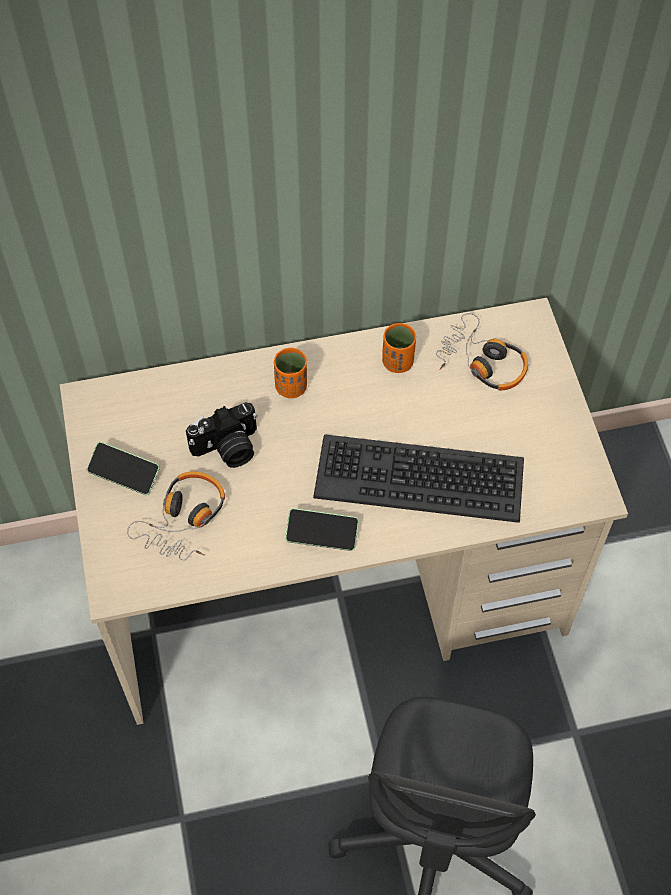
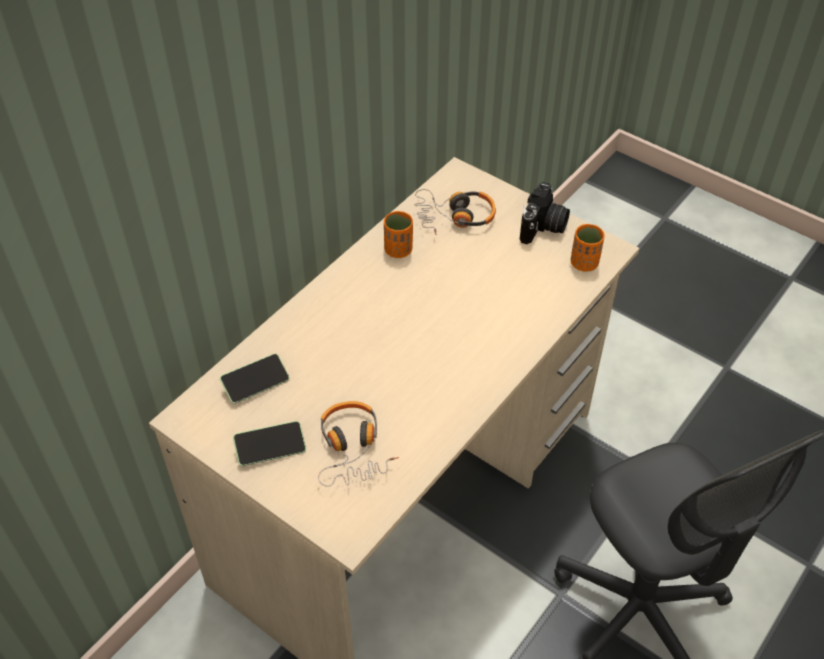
camera: 40 degrees left, 10 degrees down
(228, 449) = (335, 380): camera -> camera (543, 227)
(291, 387) = (339, 311): orange cup -> orange cup (584, 263)
(322, 534) = (463, 389): phone -> phone (256, 384)
(419, 477) = (490, 310): keyboard -> none

